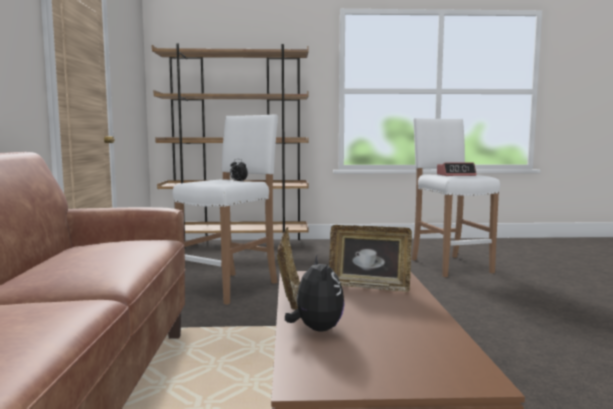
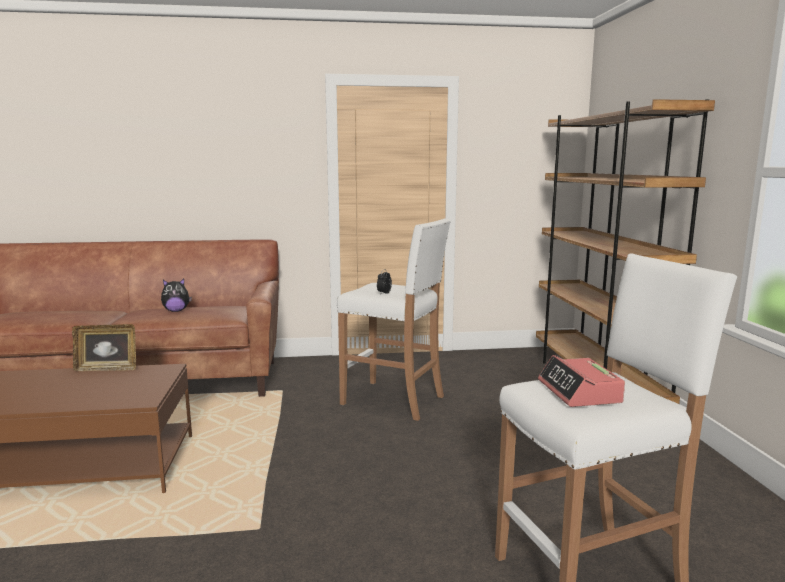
camera: 85 degrees right, 5 degrees up
(316, 329) = (41, 377): plush toy -> plush toy (176, 311)
(369, 286) = (115, 390): picture frame -> none

